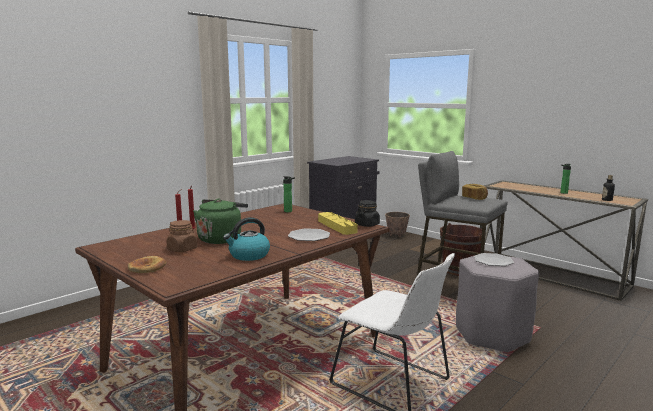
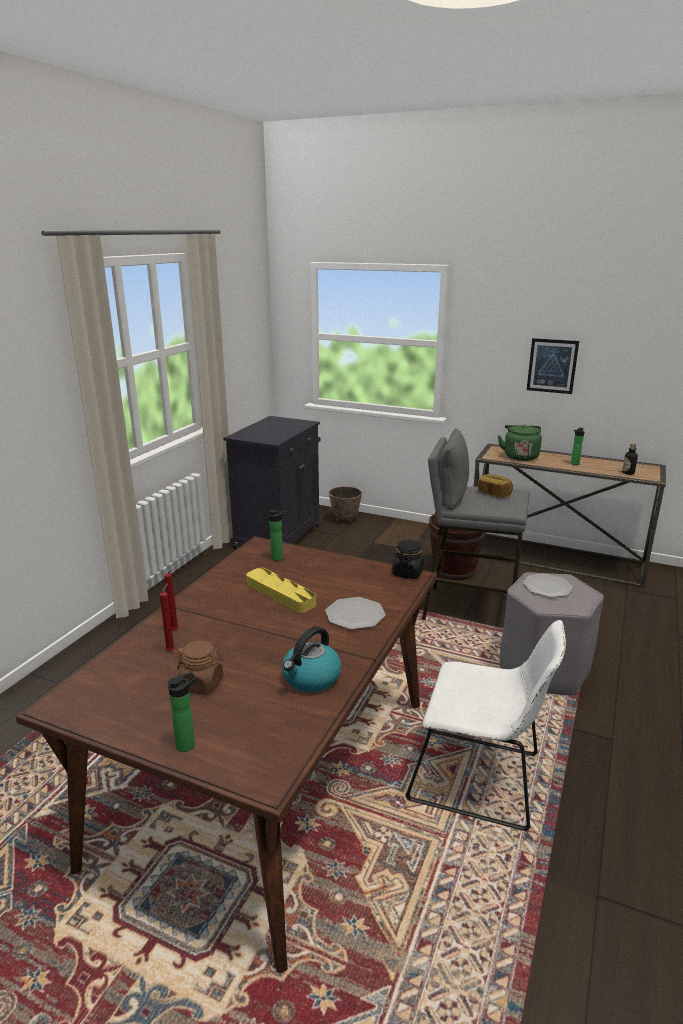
camera: 20 degrees left, 10 degrees up
(147, 268) = (188, 744): bread -> bottle
(221, 238) = (237, 645): green kettle -> green kettle (520, 456)
(336, 226) = (372, 583): yellow tray -> yellow tray (280, 594)
(551, 119) = (552, 366): none -> picture

